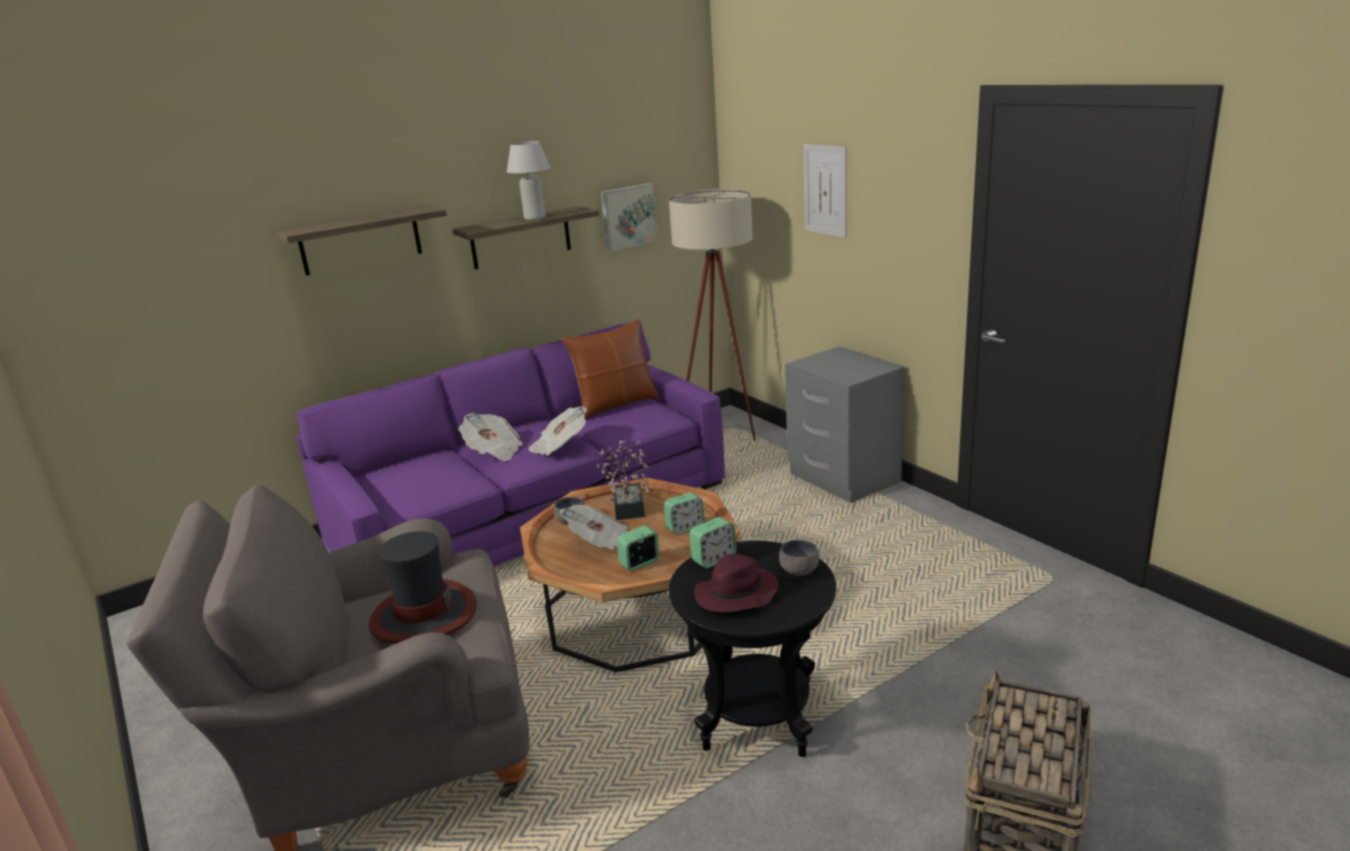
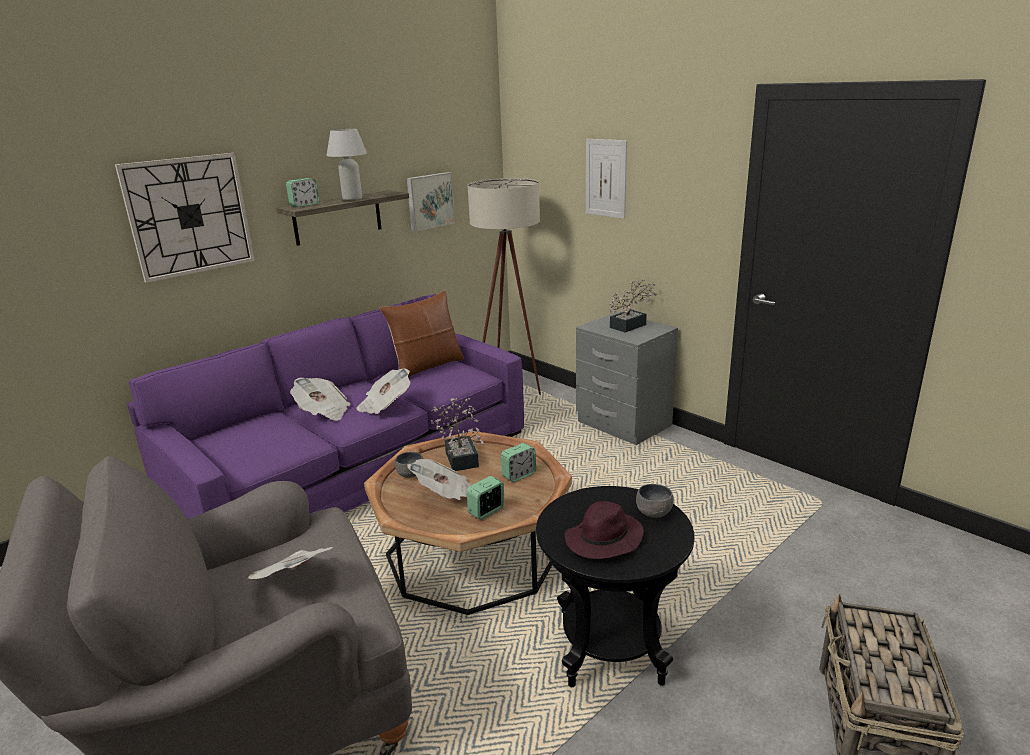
camera: 10 degrees left, 0 degrees up
(360, 240) = (189, 216): shelf -> wall clock
(423, 615) = (295, 580): hat -> newspaper
(714, 559) = (570, 506): alarm clock -> alarm clock (304, 205)
(850, 362) = (631, 325): none -> potted plant

